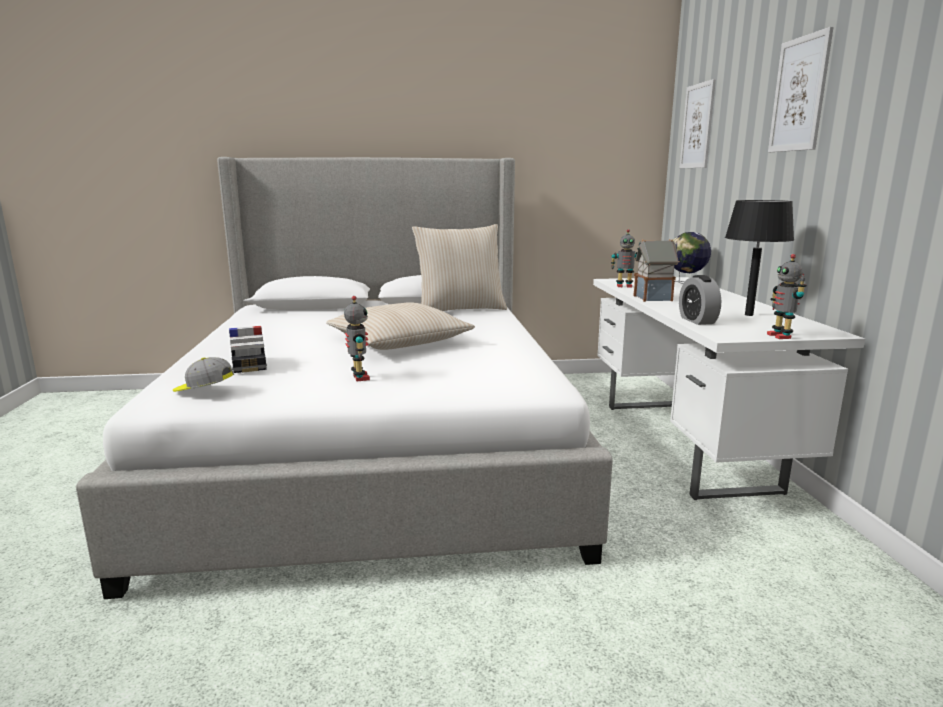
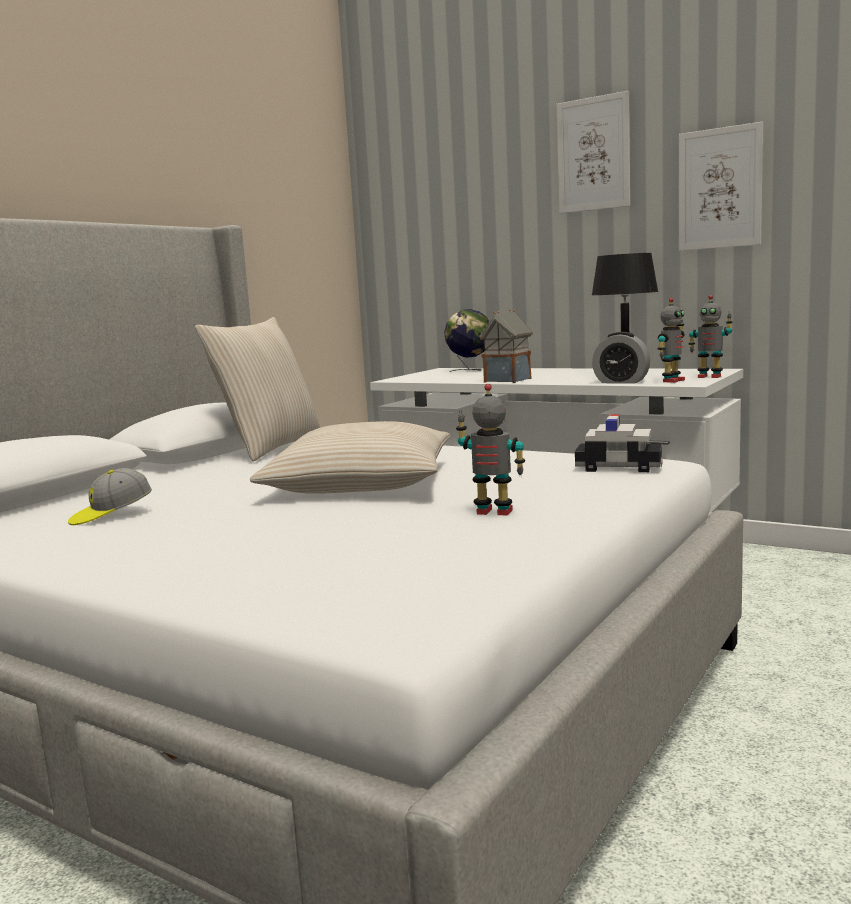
camera: 50 degrees left, 5 degrees down
(203, 390) = (411, 586): cap -> cap (111, 515)
(249, 365) = (325, 550): toy car -> toy car (619, 467)
(624, 286) = (433, 380): toy robot -> toy robot (671, 381)
(697, 126) = (415, 192): picture -> picture (719, 188)

